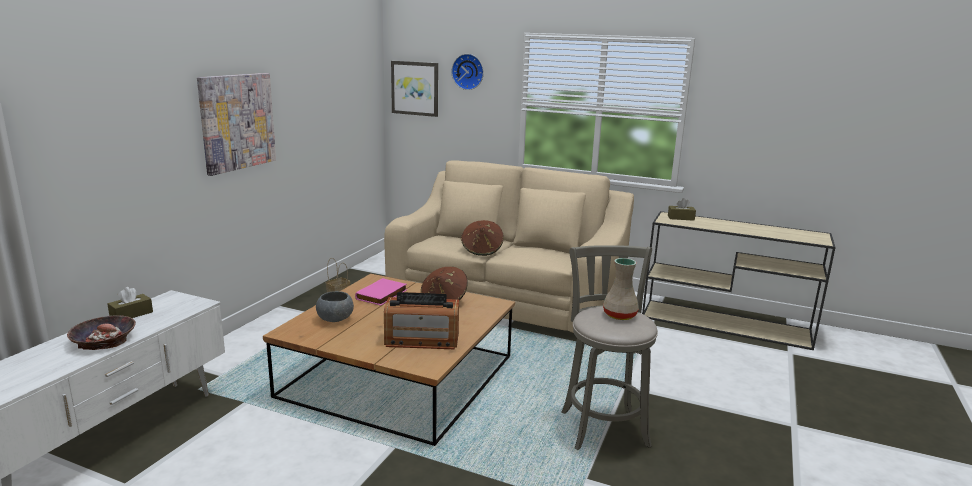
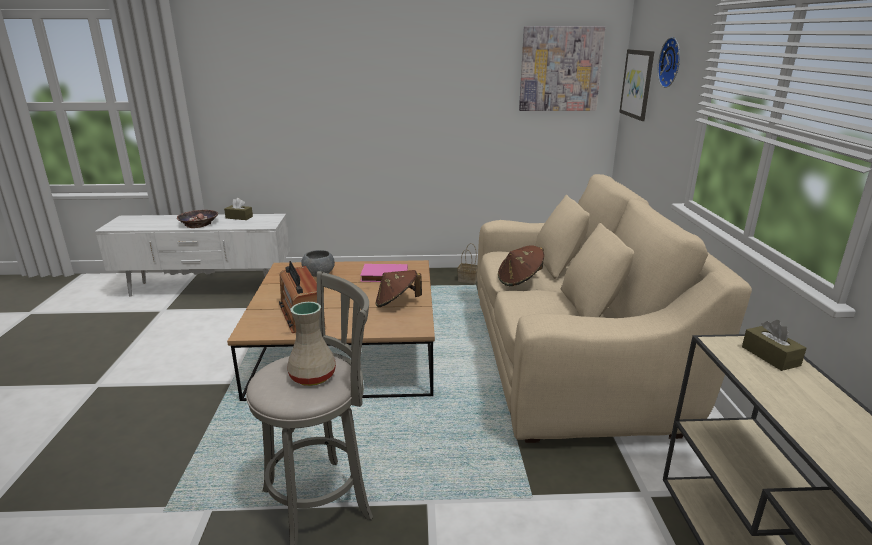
camera: 65 degrees right, 5 degrees up
(237, 122) = (385, 97): picture -> picture (560, 69)

